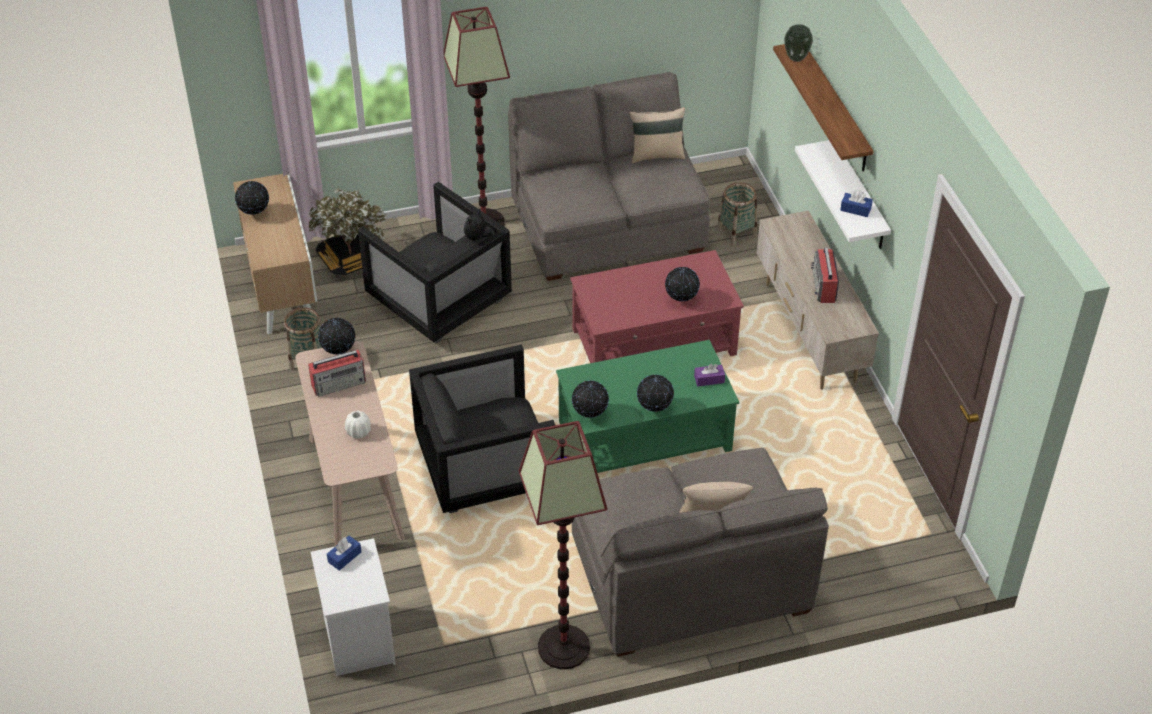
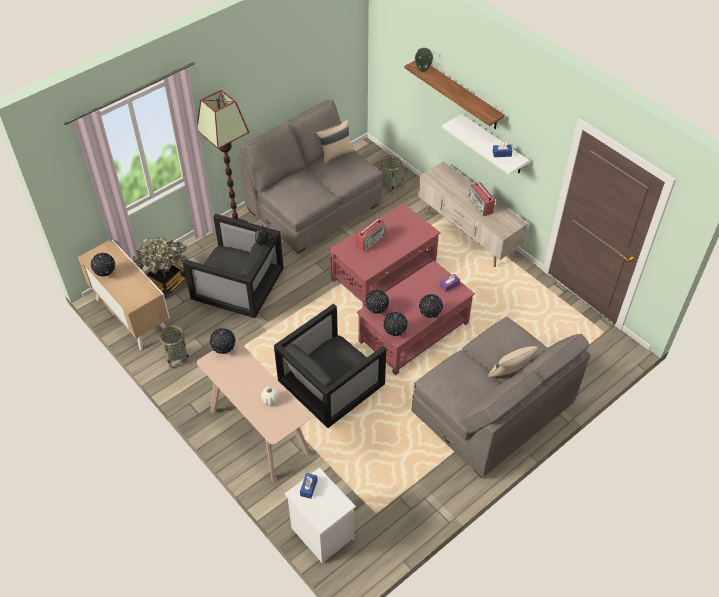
camera: 25 degrees left, 5 degrees up
(339, 383) = (237, 371): radio -> radio (370, 241)
(563, 648) = (447, 485): floor lamp -> none
(643, 436) = (413, 332): green coffee table -> red coffee table
(681, 300) = (403, 241): globe -> globe (377, 311)

